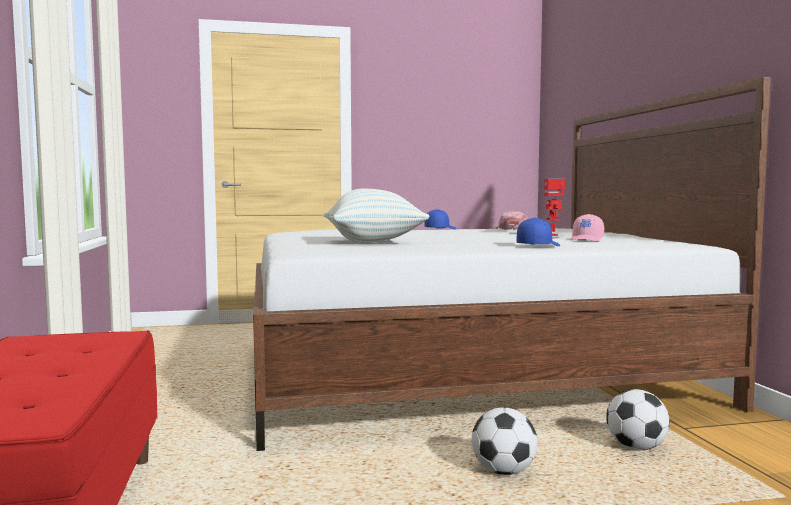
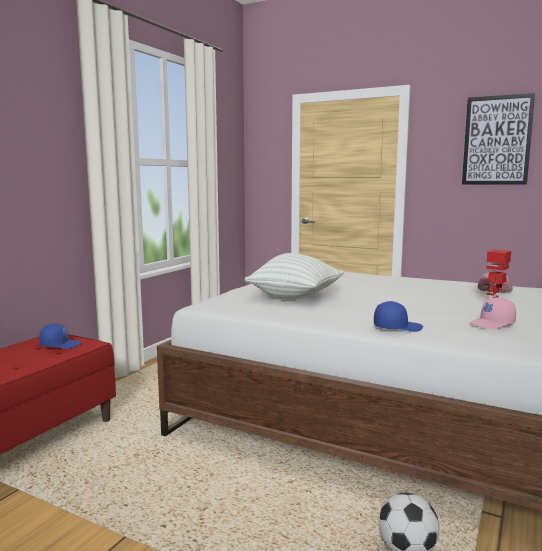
camera: 40 degrees right, 5 degrees up
(440, 229) = (427, 280): blue cap -> blue cap (61, 344)
(441, 95) = (497, 140): none -> picture
(504, 471) = (265, 518): football -> none

